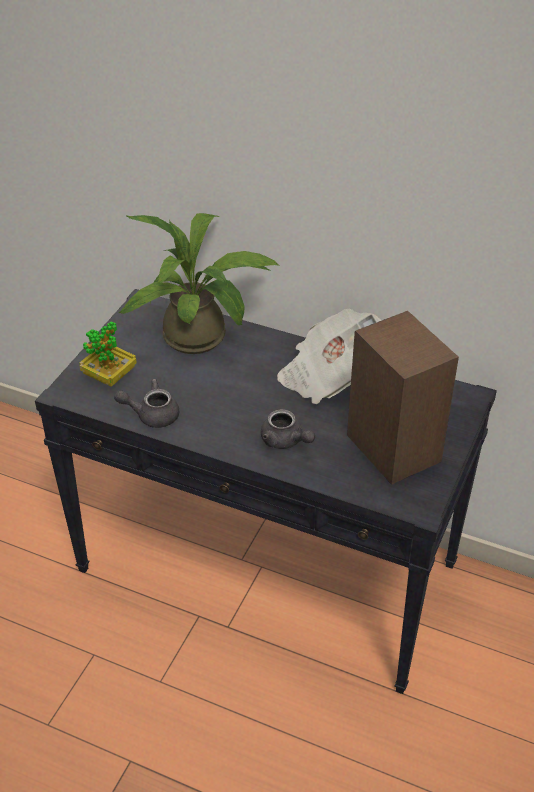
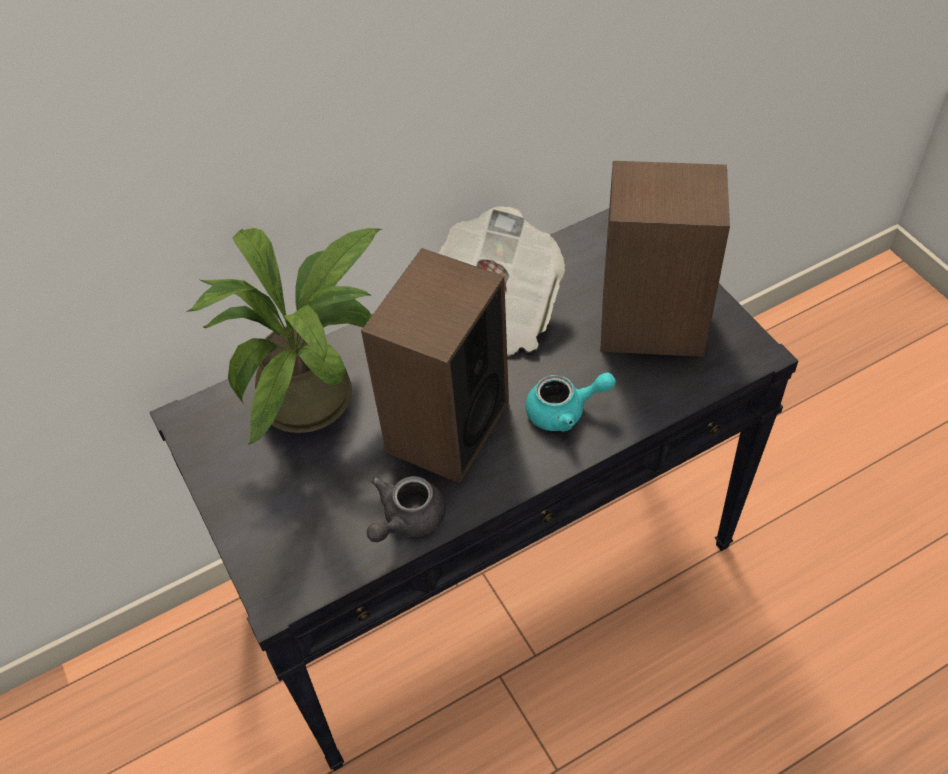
camera: 50 degrees left, 10 degrees up
(109, 376) = (293, 528): potted plant -> none
(227, 399) = (447, 427): none -> speaker
(285, 441) = (565, 411): grey teapot -> turquoise teapot

